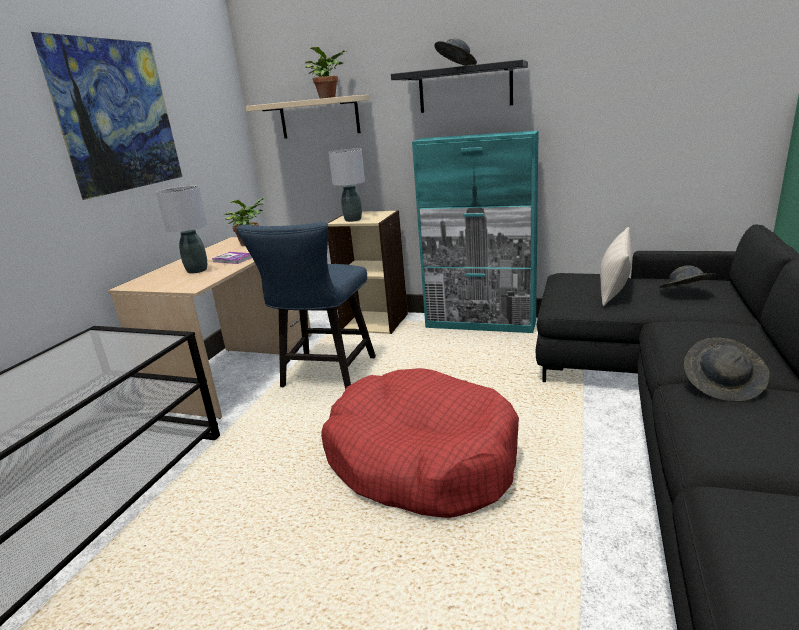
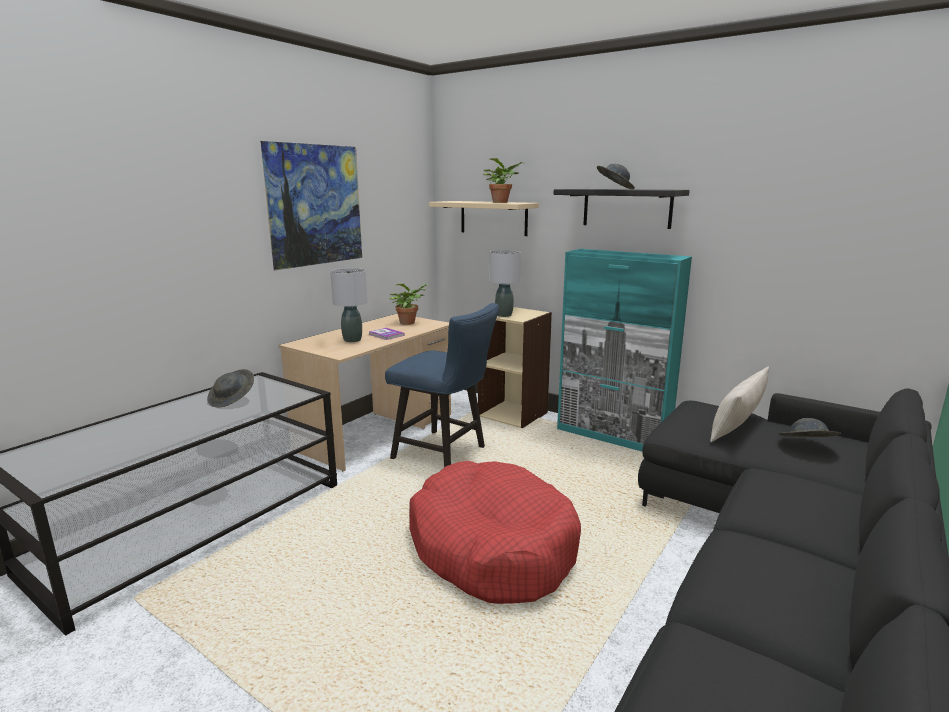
camera: 15 degrees right, 5 degrees down
(325, 375) = (445, 454): blue chair -> blue chair turned 90 degrees counterclockwise
(723, 385) = (770, 542): grey hat -> grey hat (232, 399)

